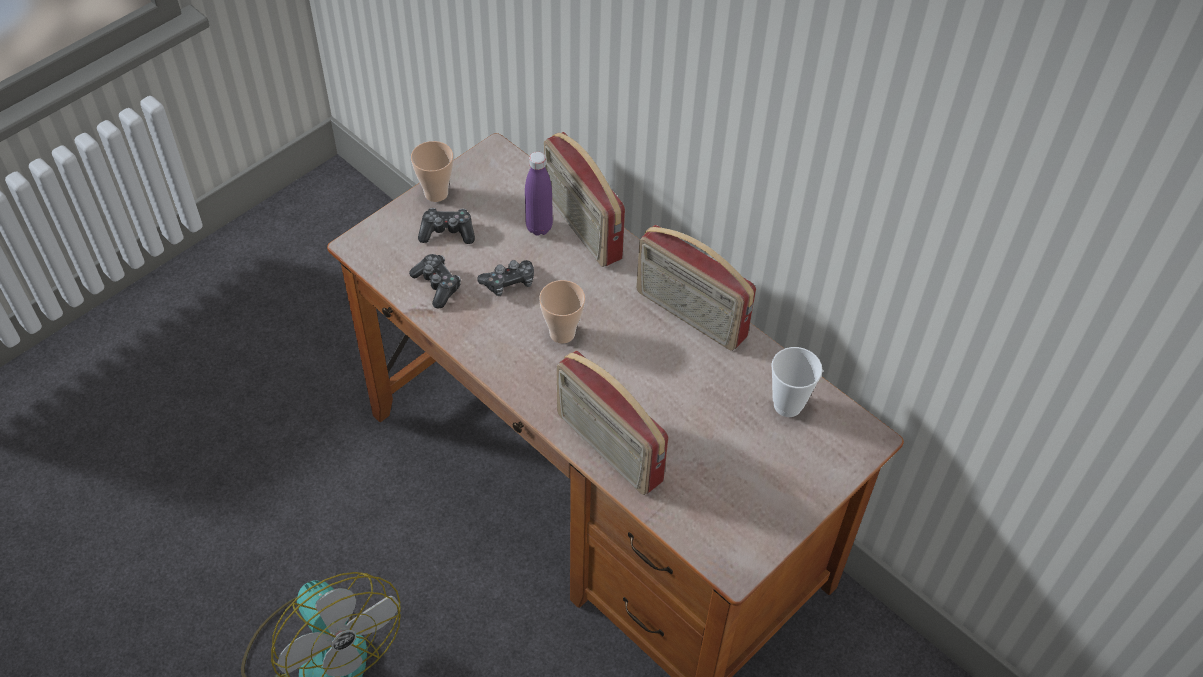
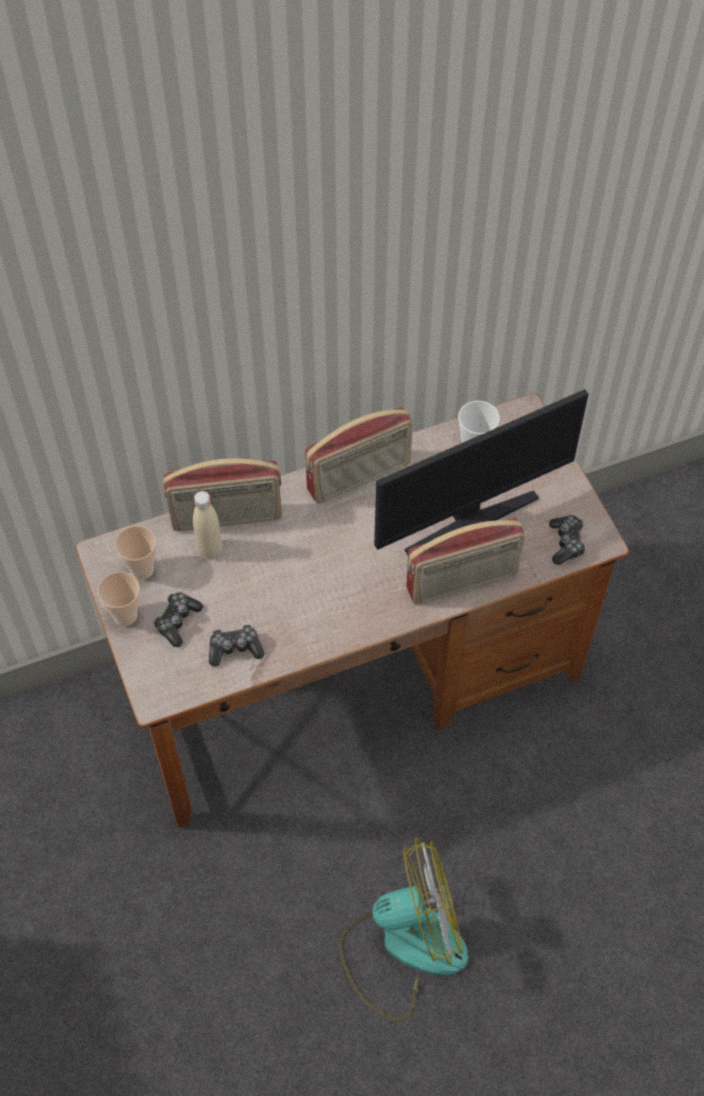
camera: 65 degrees left, 5 degrees up
(509, 283) = (260, 593): game controller -> game controller (566, 543)
(539, 227) = (210, 549): purple bottle -> beige bottle
(562, 333) = (334, 573): cup -> cup (142, 570)
(691, 430) = (469, 520): none -> monitor

